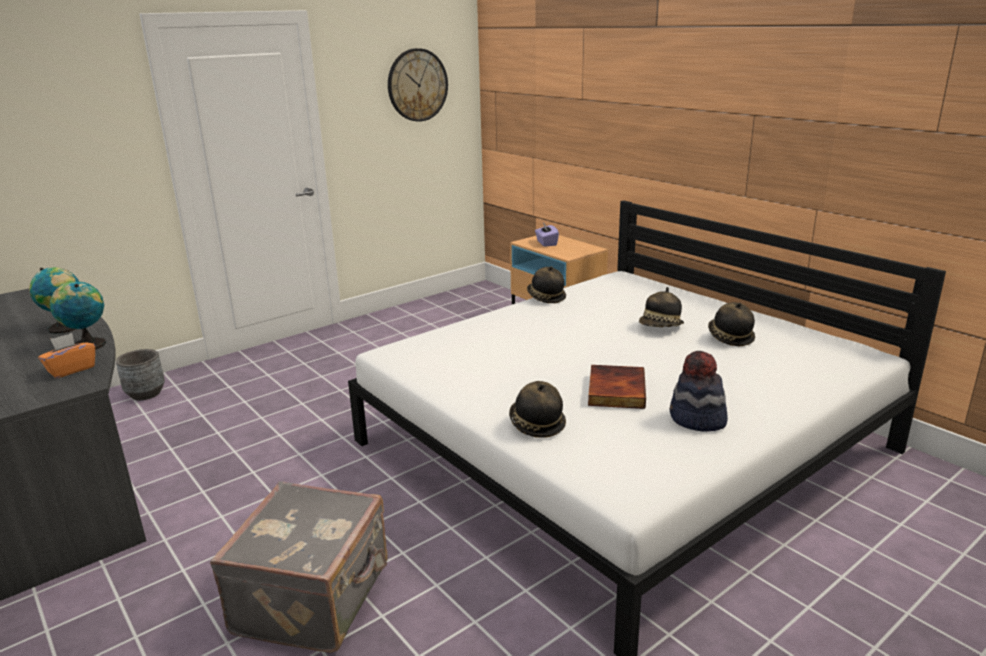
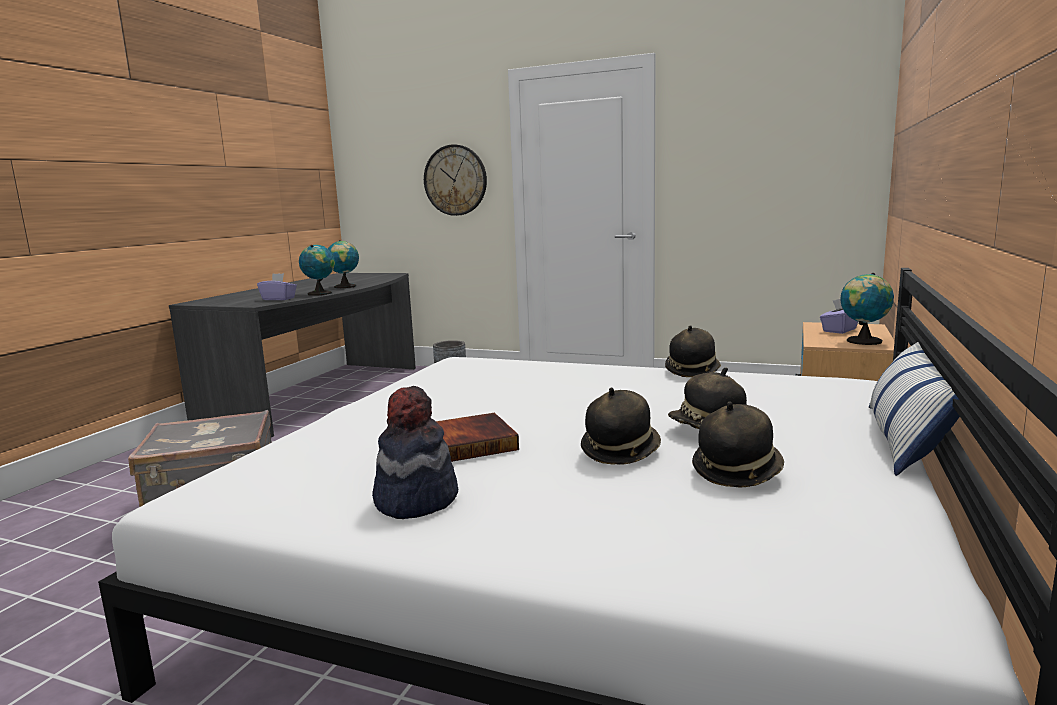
camera: 60 degrees right, 10 degrees down
(71, 369) = (279, 299): orange tissue box -> purple tissue box
(417, 85) = (786, 128): wall clock -> wall clock (455, 180)
(536, 424) = (343, 430): hat -> hat (620, 451)
(580, 248) = (863, 342): none -> globe
(713, 297) = (905, 439): none -> pillow

